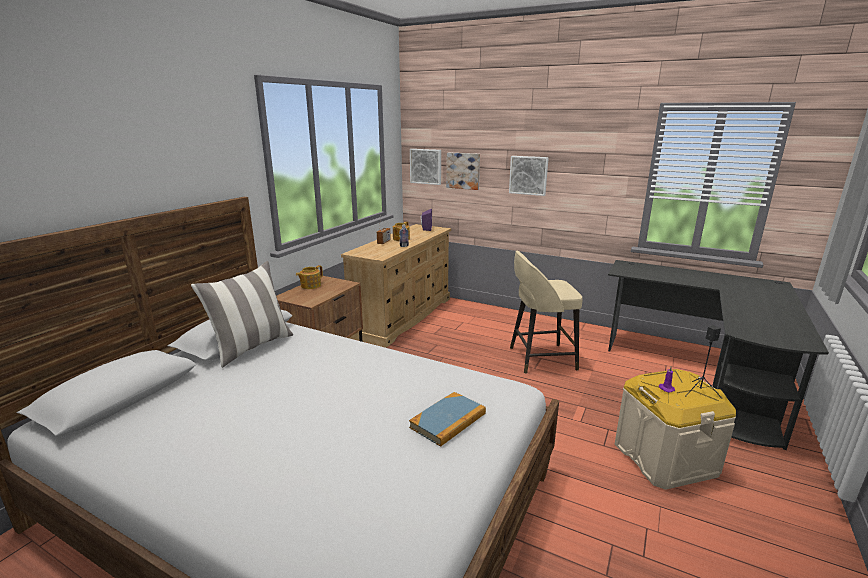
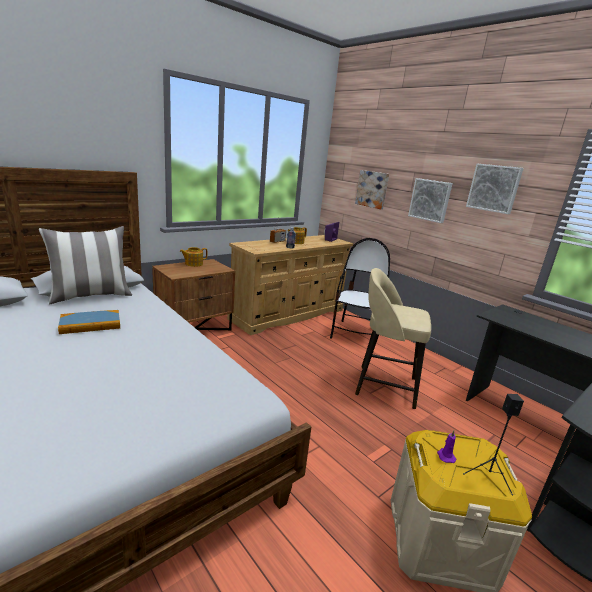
camera: 20 degrees right, 0 degrees up
(426, 166) = (342, 182): picture -> picture (494, 188)
(448, 421) = (152, 404): book -> book (90, 324)
(479, 319) = (355, 333): none -> chair

